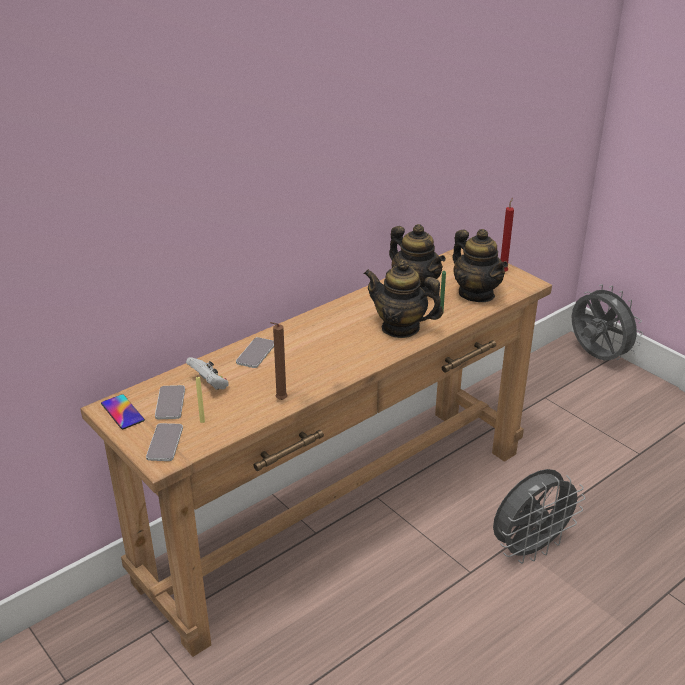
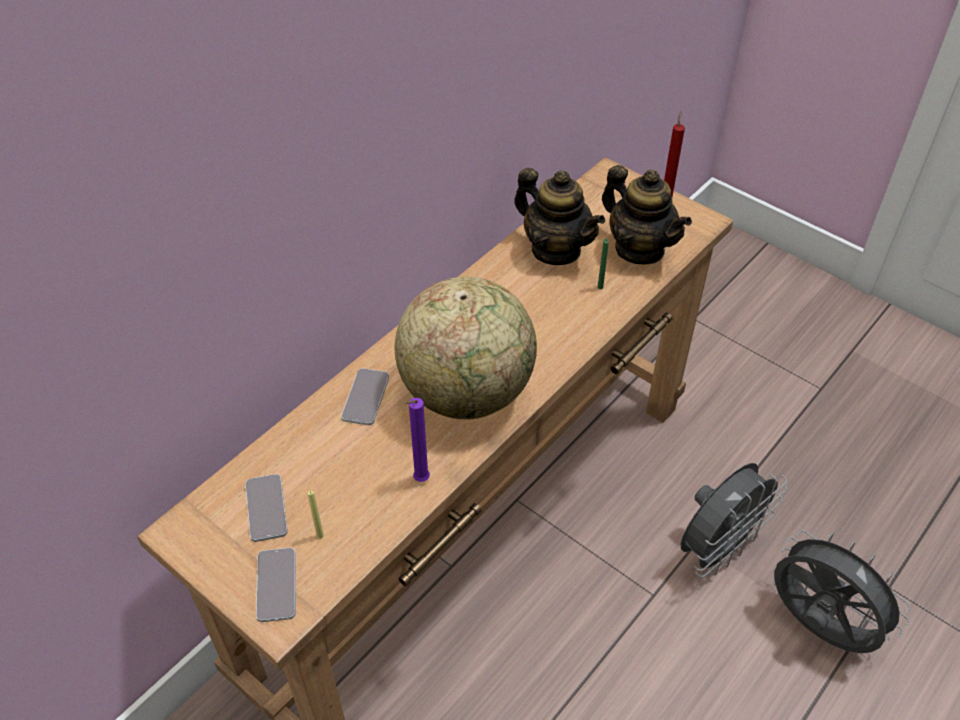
camera: 10 degrees left, 15 degrees up
(122, 412) = (201, 535): phone -> none
(209, 384) = (314, 465): white game controller -> none
(279, 400) = (419, 481): brown candle -> purple candle
(327, 358) = (467, 392): none -> globe
(401, 328) = (553, 323): teapot -> none
(596, 357) = (744, 249): grey fan -> grey fan (816, 628)

